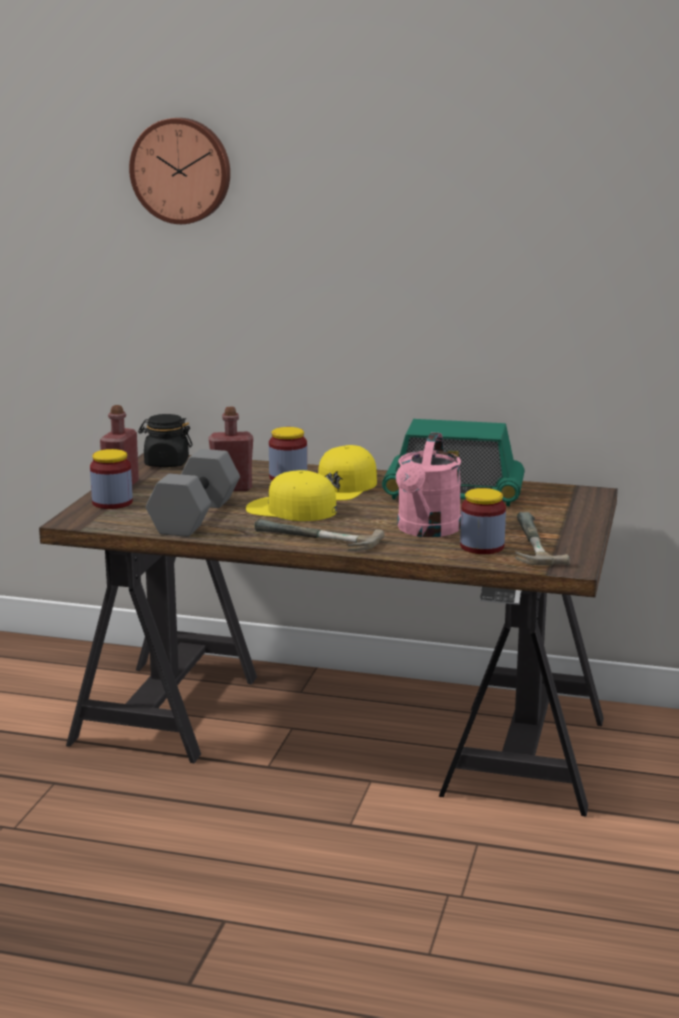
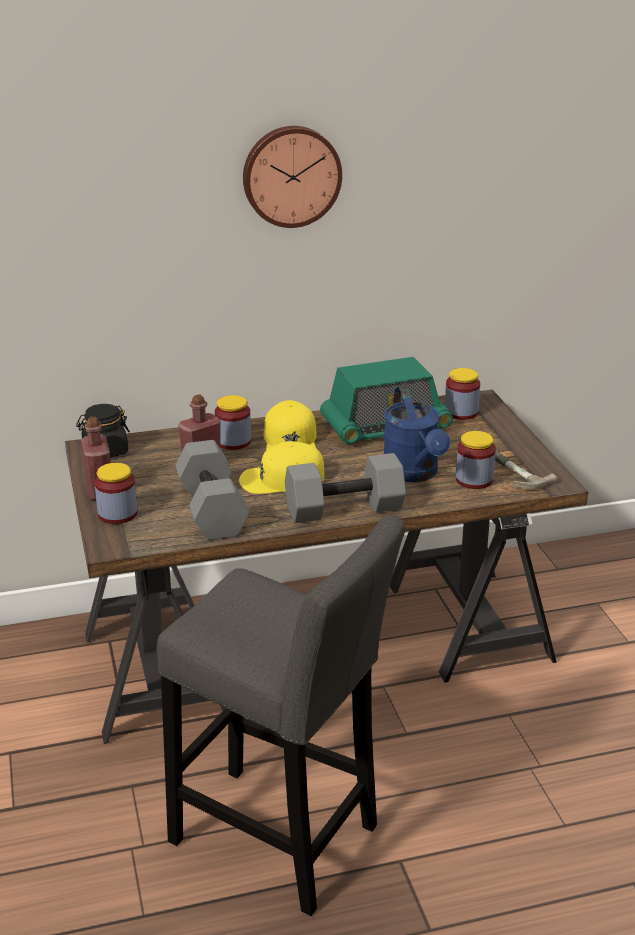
camera: 30 degrees left, 10 degrees up
(133, 866) = (282, 841): none -> grey stool
(181, 170) = (84, 165): wall clock -> wall clock (291, 175)
(314, 540) = (343, 510): hammer -> grey dumbbell
(426, 530) = (414, 474): pink watering can -> blue watering can
(552, 498) = (461, 412): none -> jar

